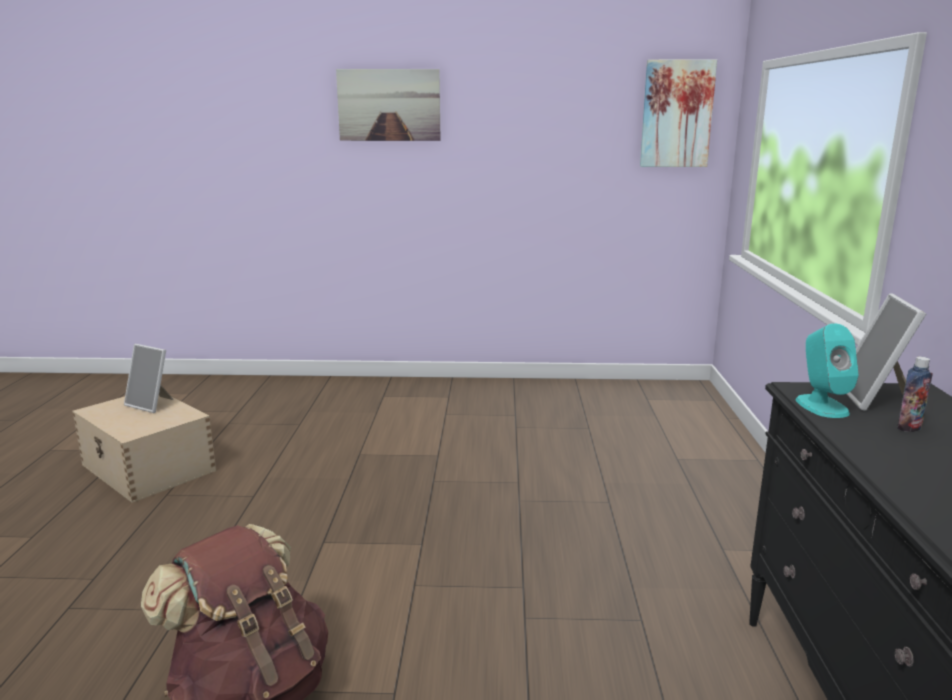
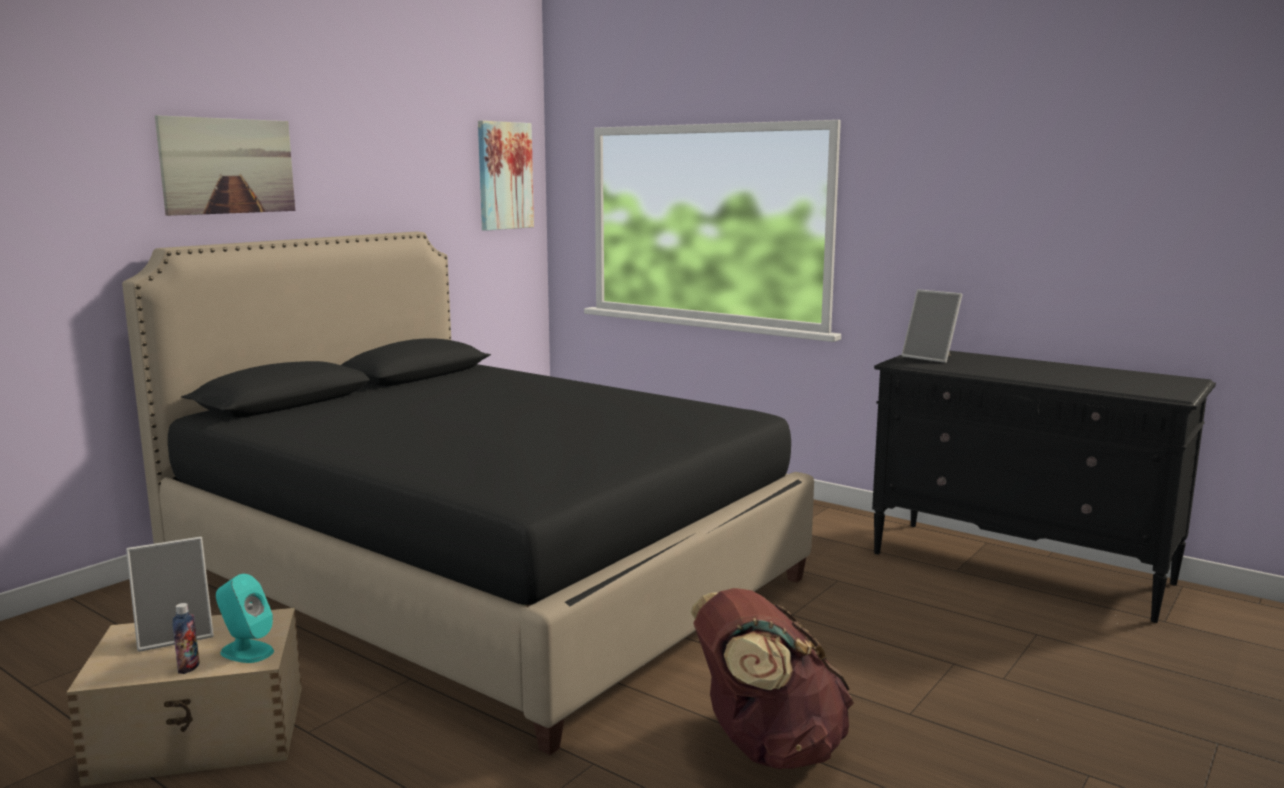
camera: 55 degrees left, 5 degrees down
(424, 456) = (481, 576): none -> black bed
(821, 406) = (930, 365): turquoise speaker -> turquoise speaker (246, 651)
(909, 428) = (977, 363): bottle -> bottle (188, 667)

